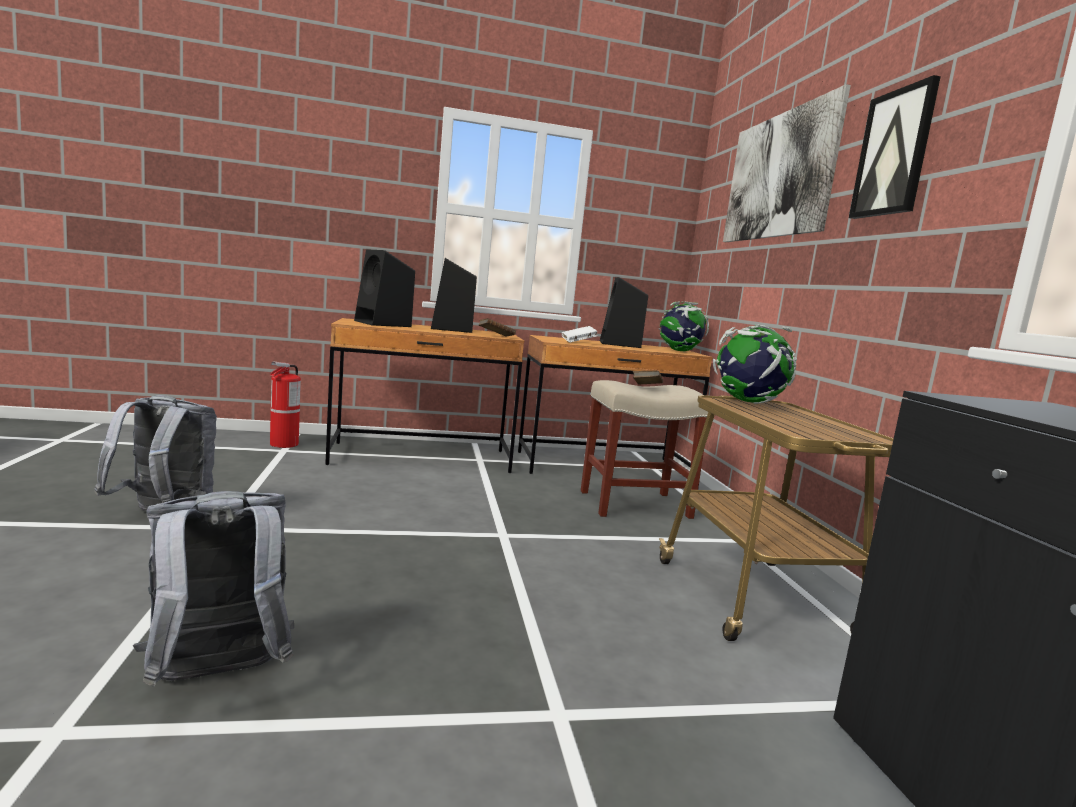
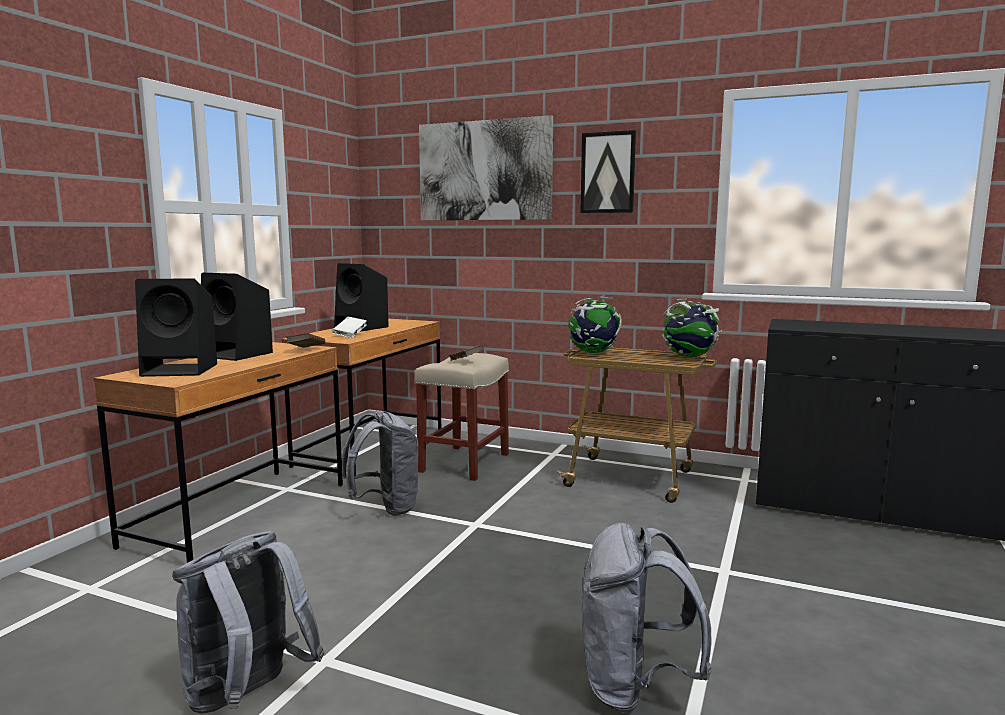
camera: 55 degrees left, 0 degrees up
(284, 444) = (61, 585): fire extinguisher -> none
(488, 495) = (385, 508): none -> grey backpack
(679, 351) = (407, 322): globe -> globe (689, 357)

